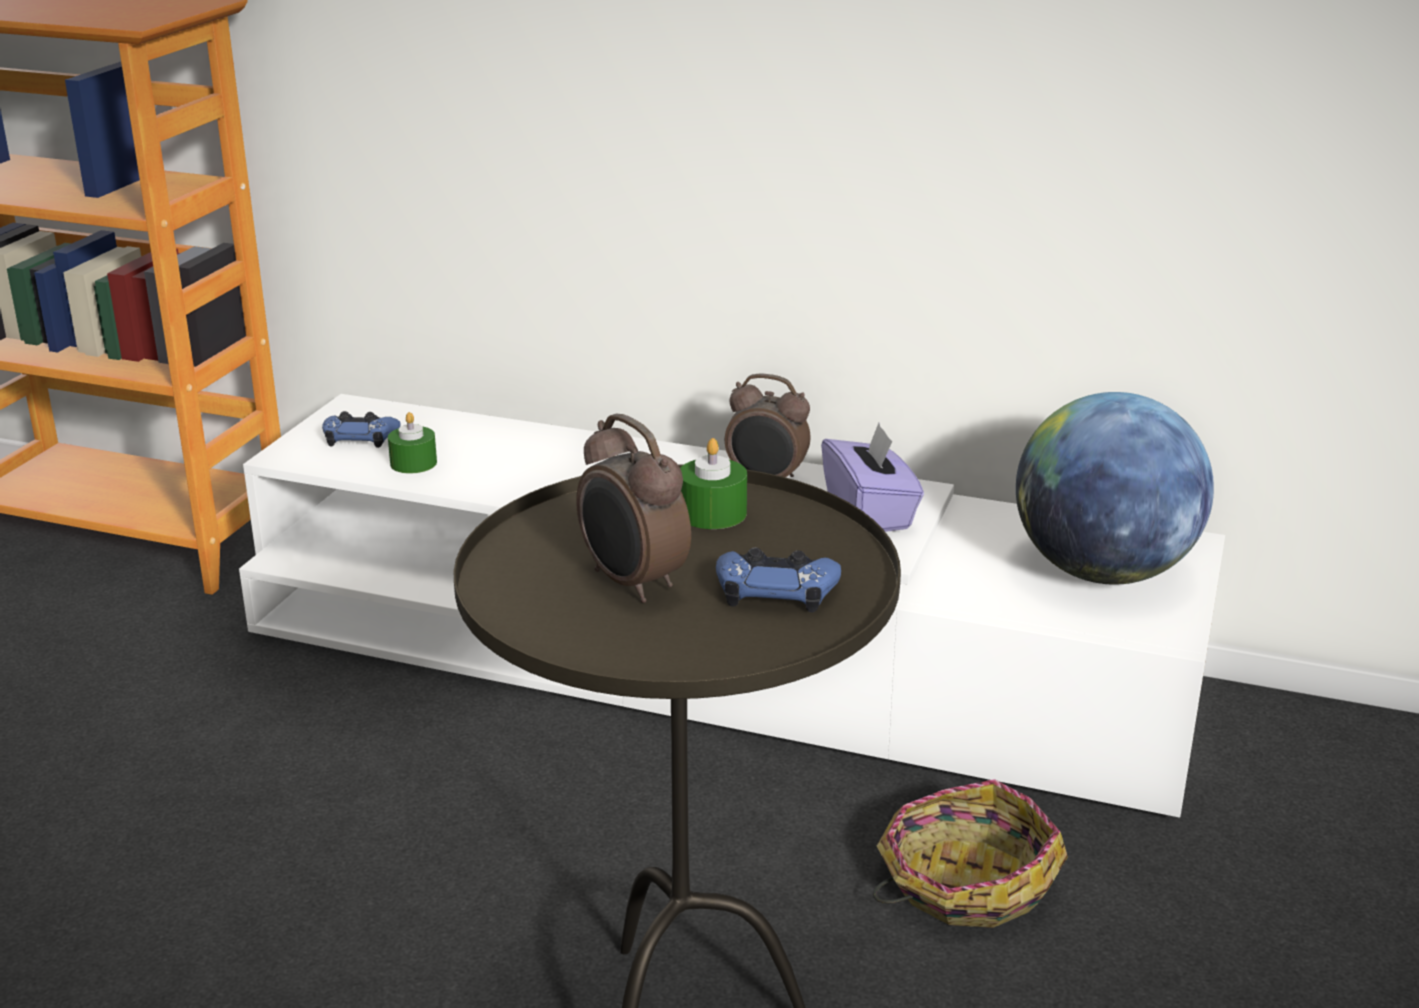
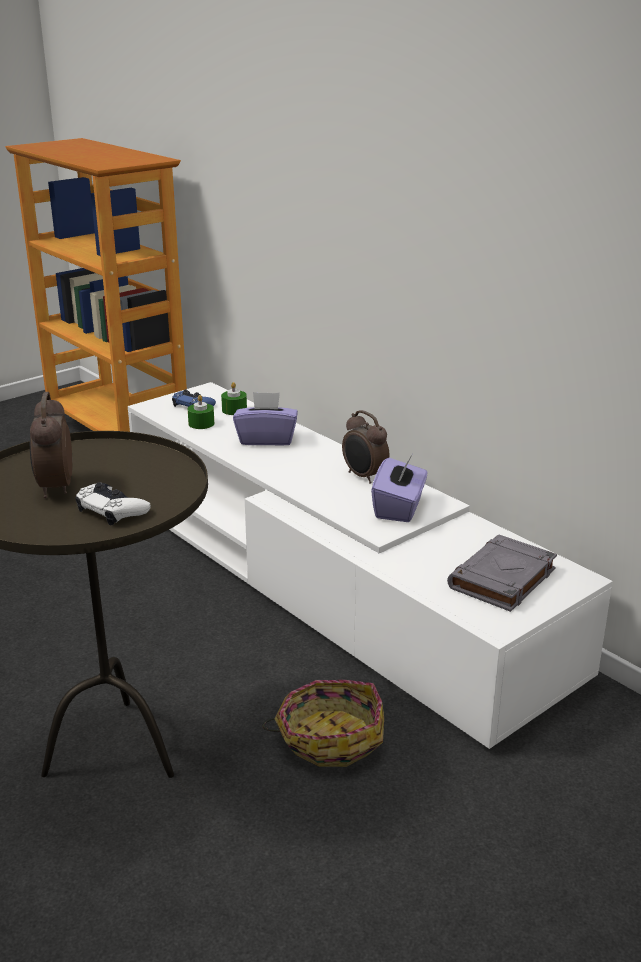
camera: 30 degrees right, 0 degrees up
(551, 462) = (266, 439): none -> purple tissue box
(712, 513) = (145, 465): green candle -> green candle (234, 410)
(776, 590) = (112, 510): blue game controller -> white game controller
(1102, 572) = (502, 579): globe -> grey book

